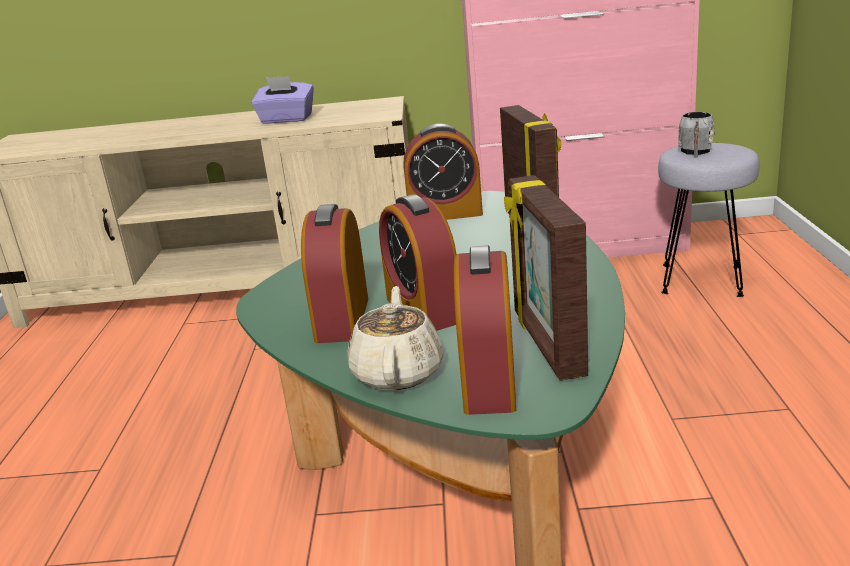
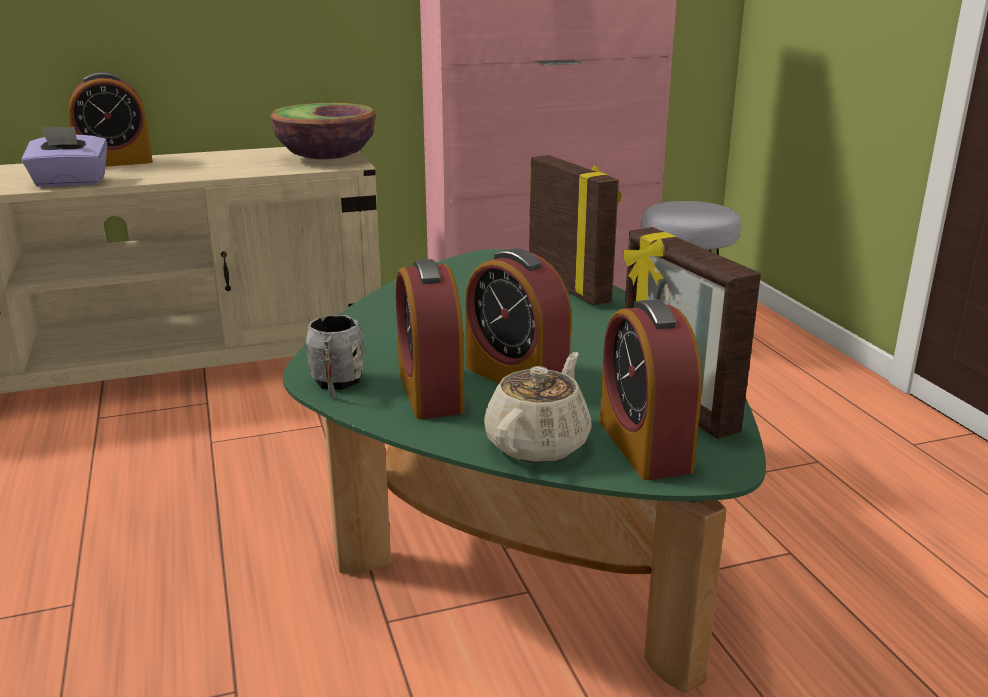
camera: 20 degrees left, 0 degrees up
(286, 119) = (226, 165): purple tissue box -> purple tissue box (70, 182)
(369, 111) = (326, 158): none -> bowl
(398, 372) = (538, 443): beige teapot -> beige teapot turned 45 degrees clockwise
(445, 214) = (461, 275): alarm clock -> alarm clock (115, 162)
(695, 152) = (679, 210): grey mug -> grey mug (335, 384)

